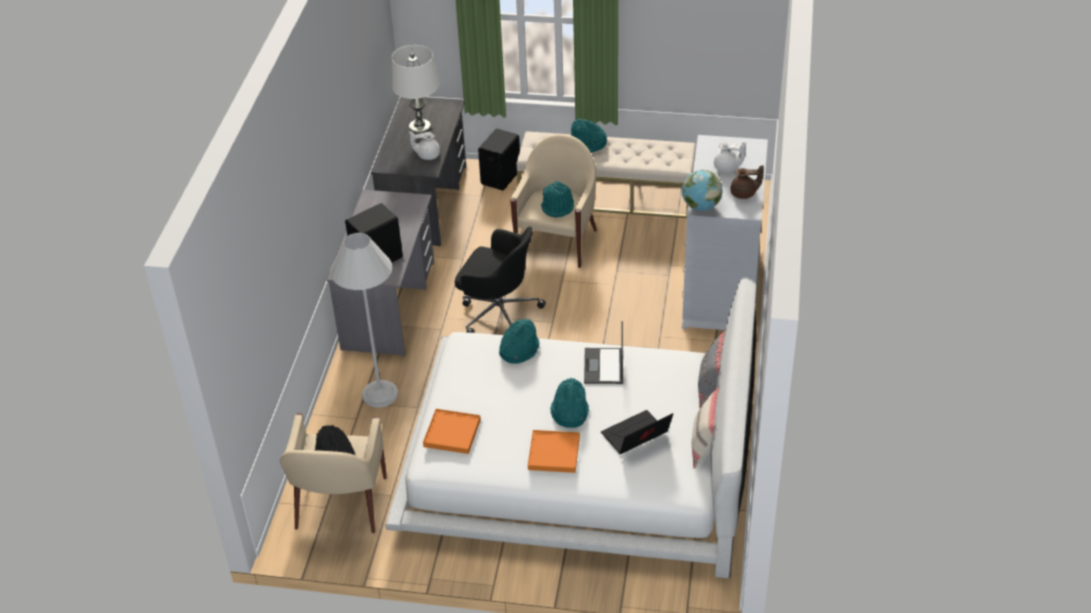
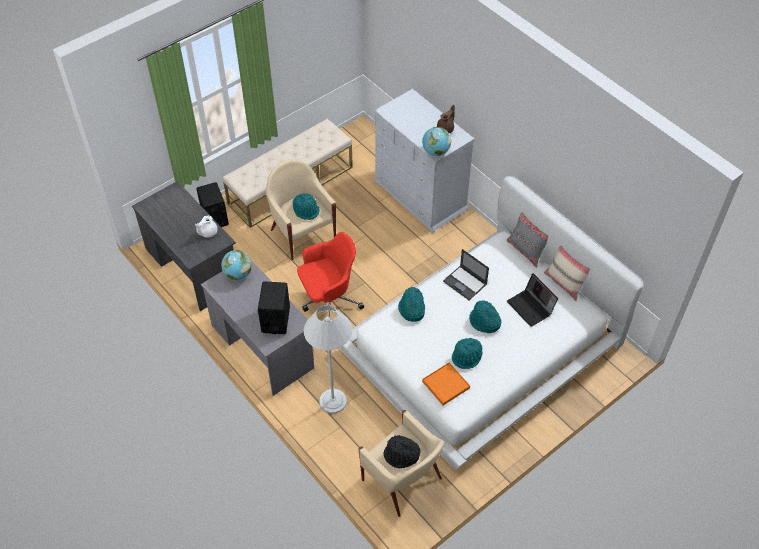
camera: 50 degrees left, 10 degrees up
(401, 203) = (238, 274): none -> globe
(420, 128) = (176, 218): white table lamp -> none
(498, 312) = (329, 300): black office chair -> red office chair
(554, 453) = (508, 350): orange tray -> none
(587, 145) = (272, 160): turquoise hat -> turquoise hat (467, 357)
(635, 437) = (531, 307): laptop -> laptop turned 45 degrees counterclockwise
(727, 167) = (416, 119): white teapot -> none

